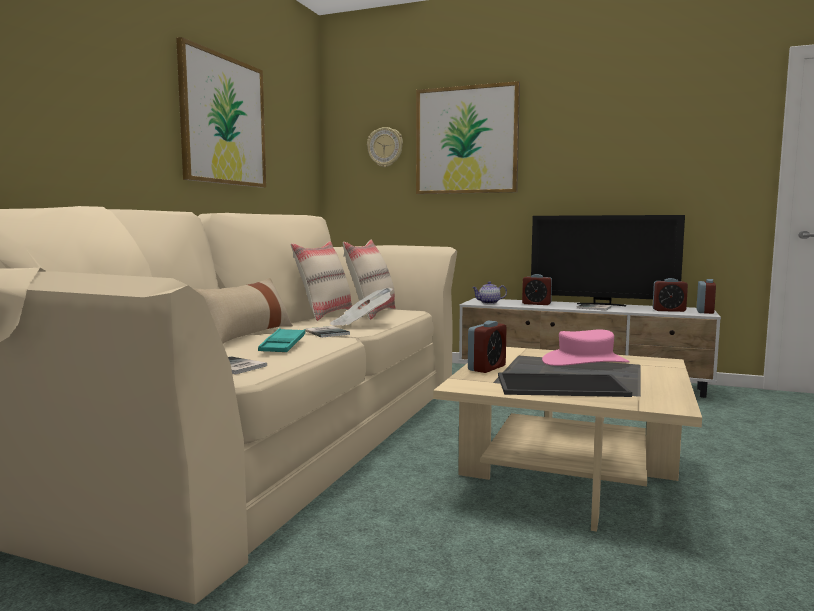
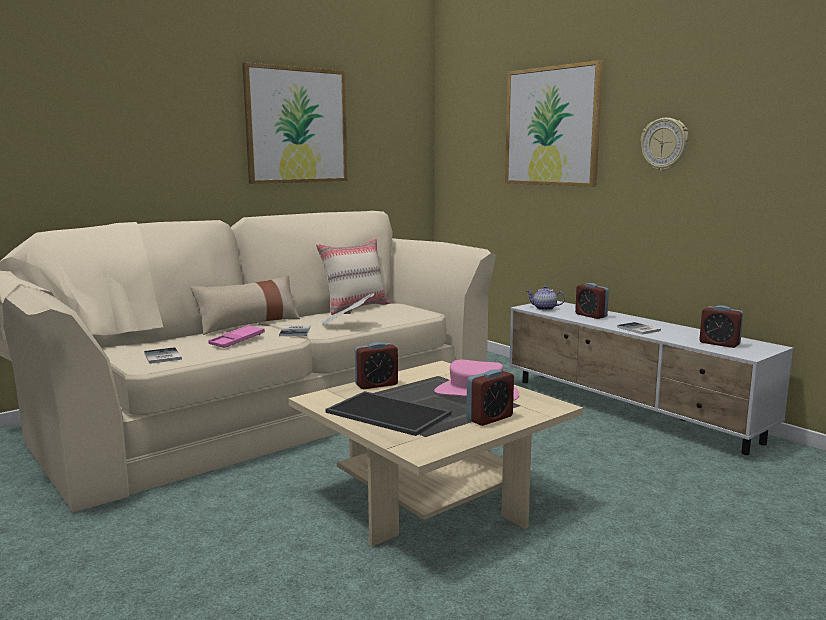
camera: 30 degrees right, 5 degrees up
(283, 345) = (237, 341): turquoise tray -> pink tray
(371, 313) = (389, 312): beige pillow -> none
(385, 147) = (483, 132): wall clock -> wall clock (664, 144)
(602, 304) = (664, 325): television -> none
(705, 311) = (761, 351): alarm clock -> alarm clock (489, 418)

